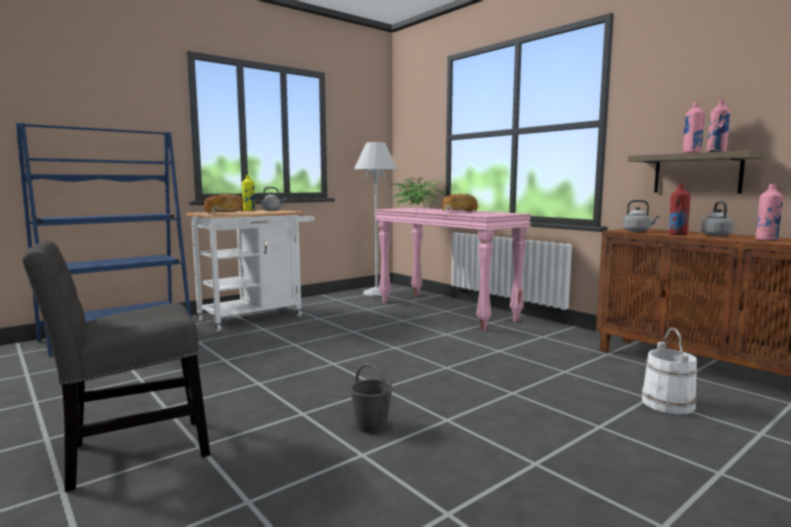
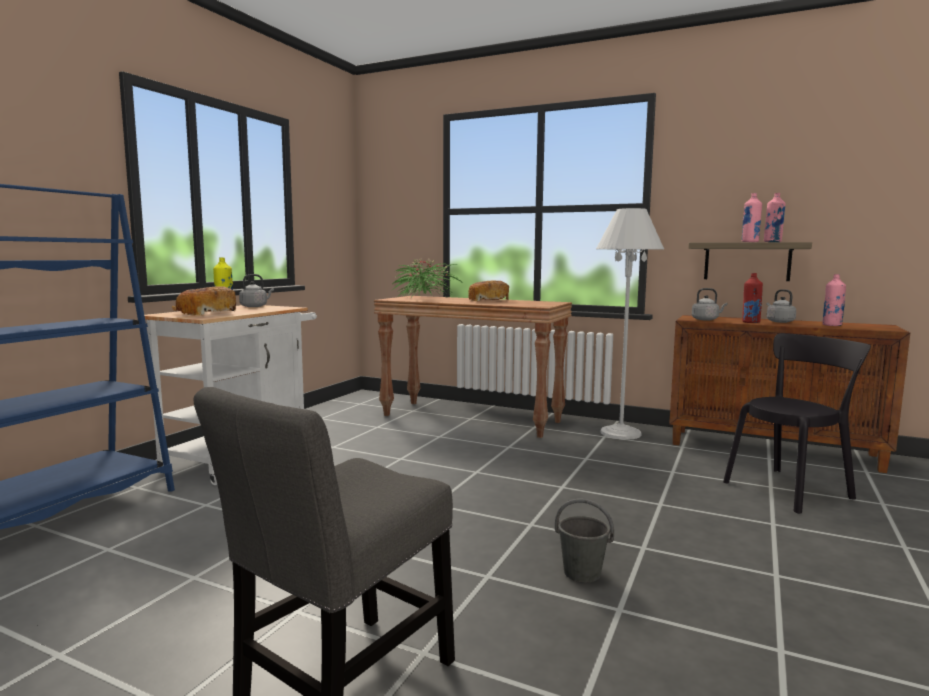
camera: 25 degrees left, 0 degrees up
(376, 293) = (360, 404): white floor lamp -> white floor lamp (620, 433)
(446, 311) = (471, 418): pink console table -> brown console table
(668, 403) = (791, 489): white bucket -> black chair

